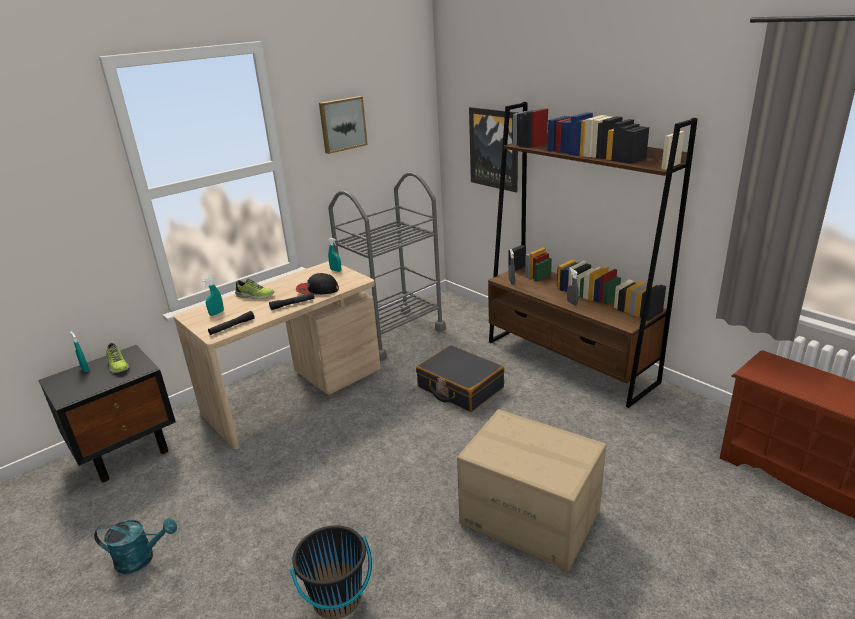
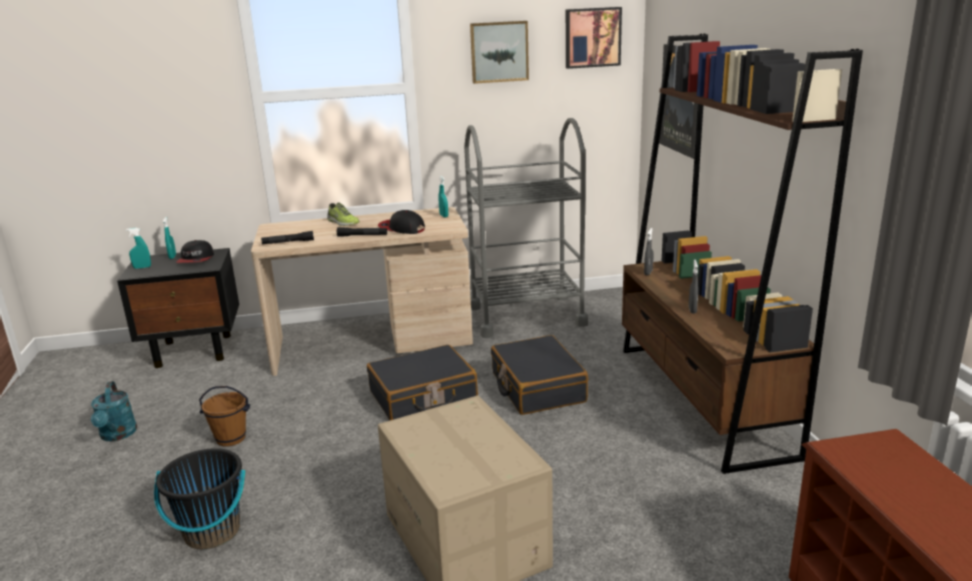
camera: 30 degrees right, 5 degrees down
(117, 365) = (196, 259): shoe -> cap
(142, 558) = (117, 435): turquoise watering can -> turquoise watering can turned 45 degrees clockwise
(216, 313) = (292, 230): turquoise spray bottle -> turquoise spray bottle (142, 267)
(261, 517) = (230, 439): none -> brown bucket
(385, 423) = (423, 396): none -> black suitcase
(405, 104) = (592, 37): none -> picture

